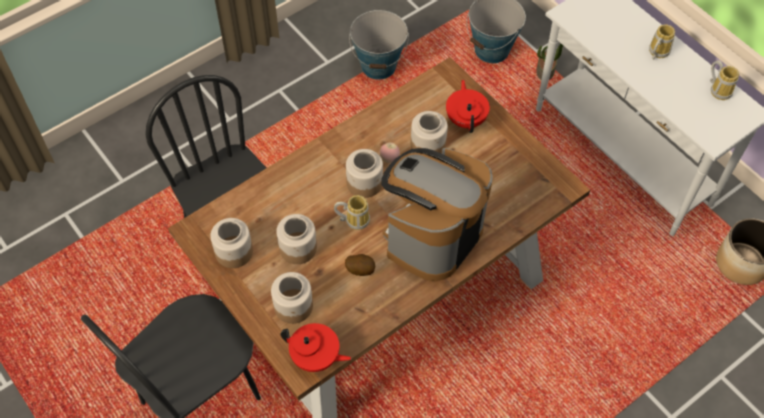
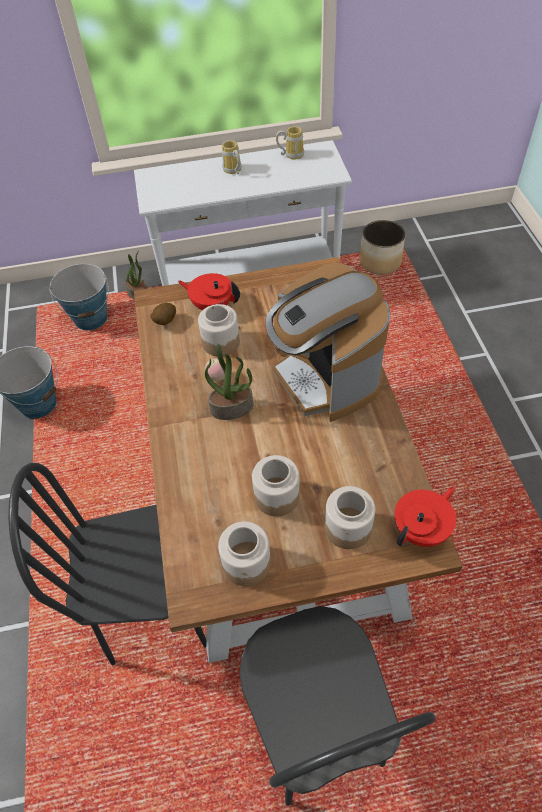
camera: 60 degrees left, 5 degrees down
(354, 219) = (270, 433): mug -> none
(360, 269) = (333, 450): potato -> potato (164, 322)
(365, 183) = (232, 407): jar -> potted plant

